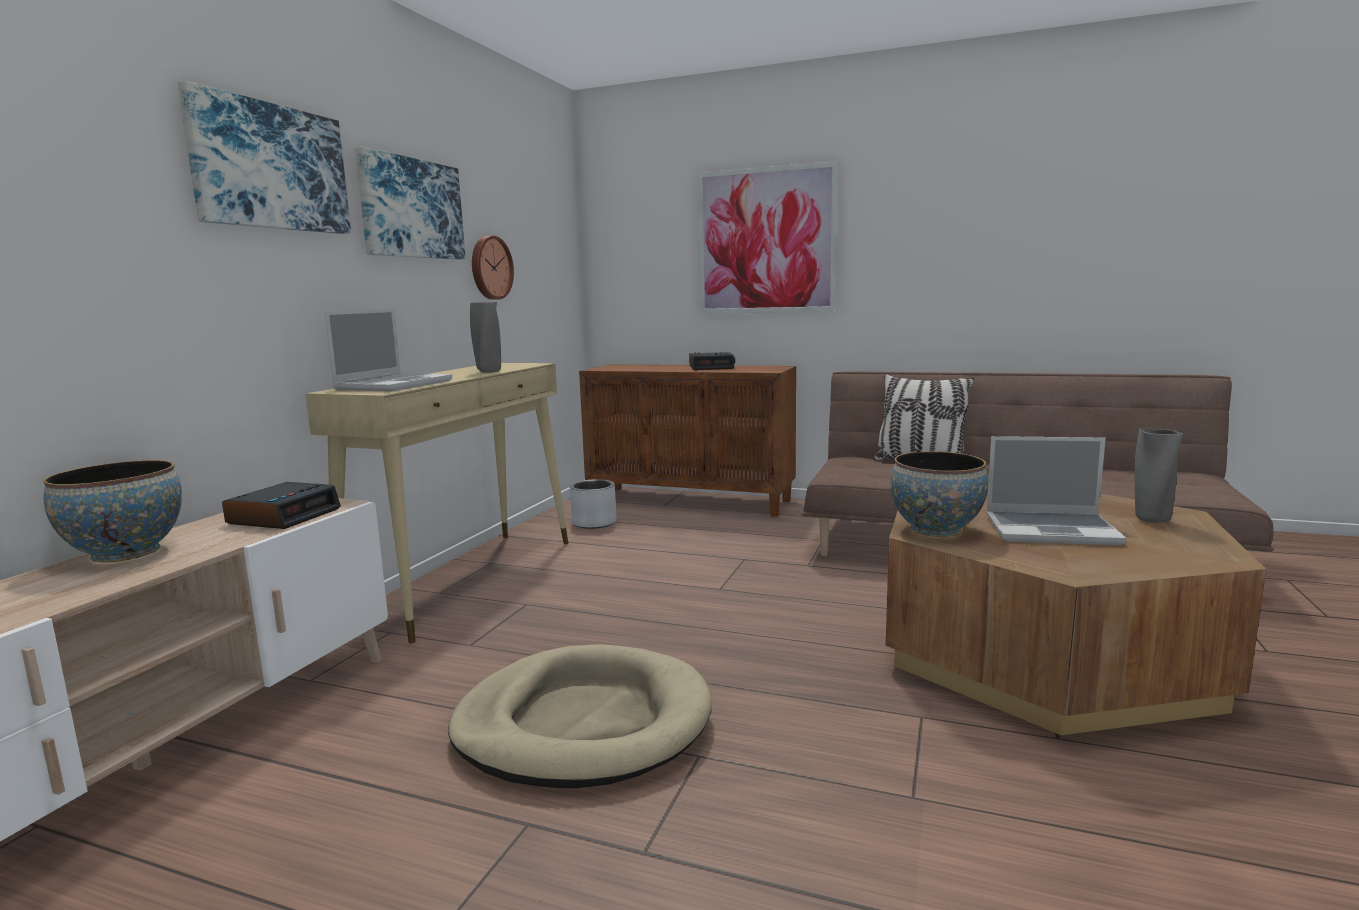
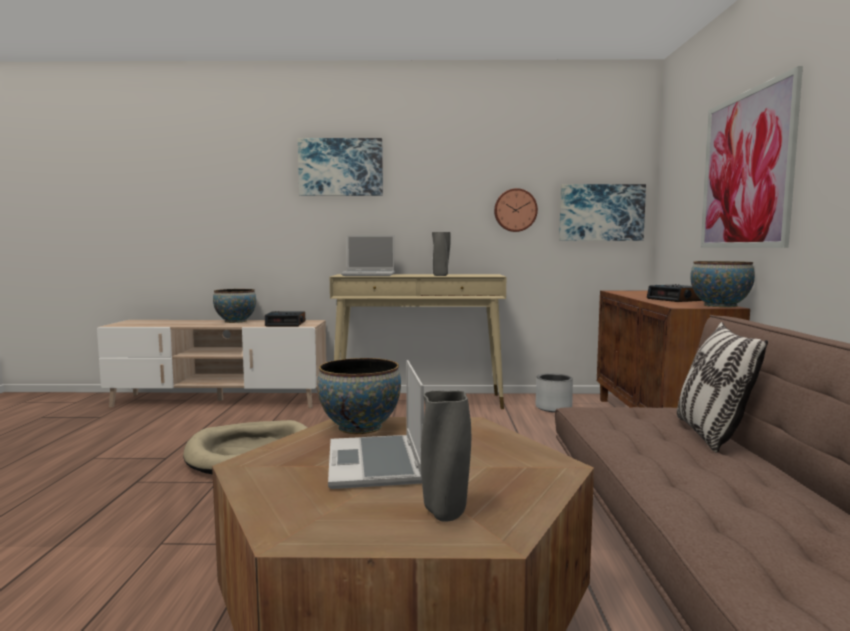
camera: 70 degrees right, 5 degrees down
(411, 208) = (439, 177): picture -> picture (601, 212)
(774, 367) = (720, 306): none -> bowl

